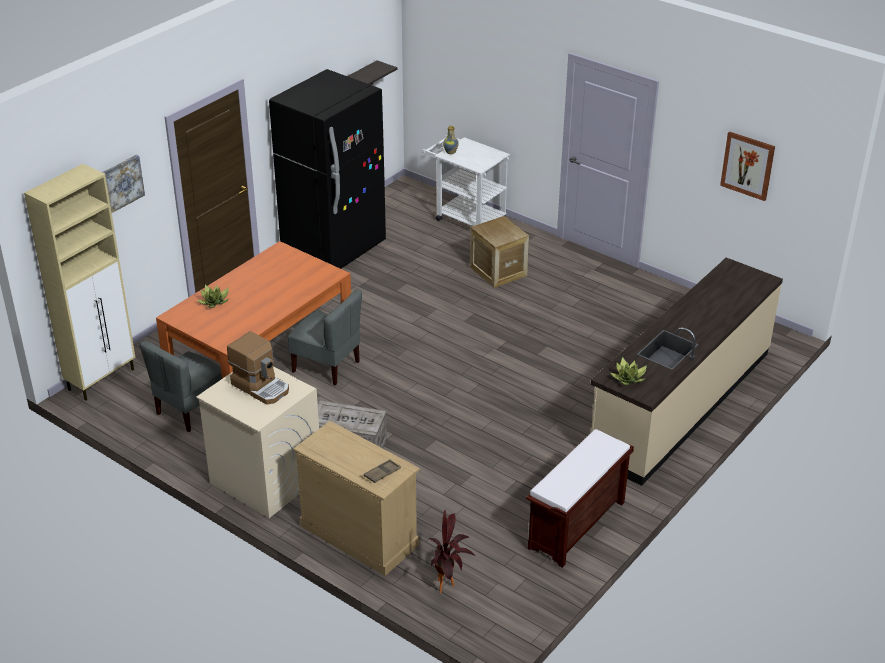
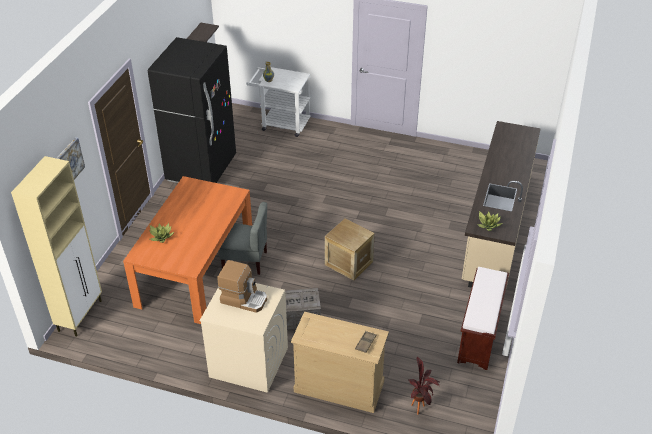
camera: 20 degrees left, 5 degrees up
(191, 410) = (163, 322): grey chair -> none
(498, 271) = (325, 160): crate -> crate (349, 263)
(747, 165) = (499, 54): picture -> none

